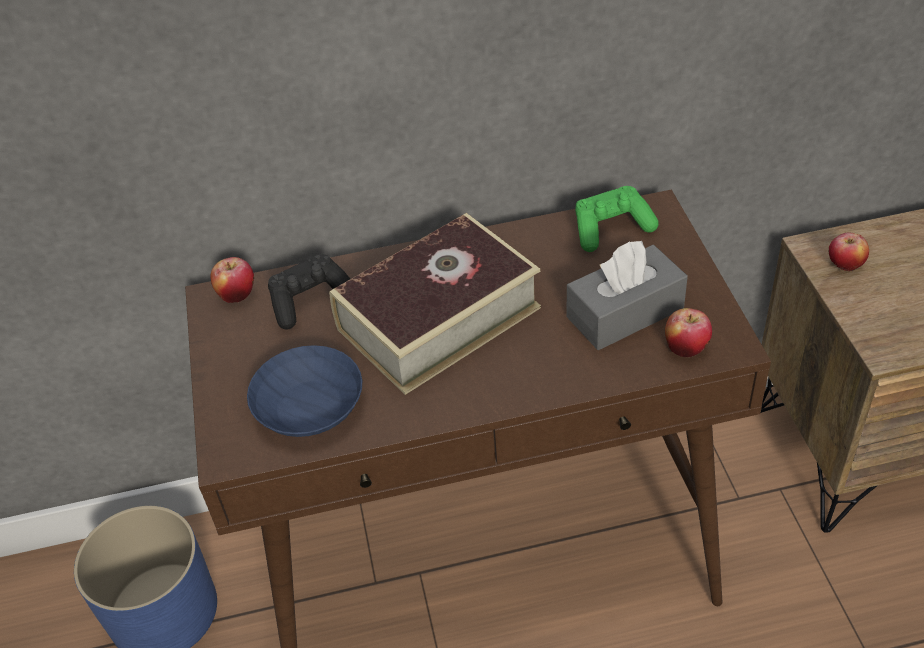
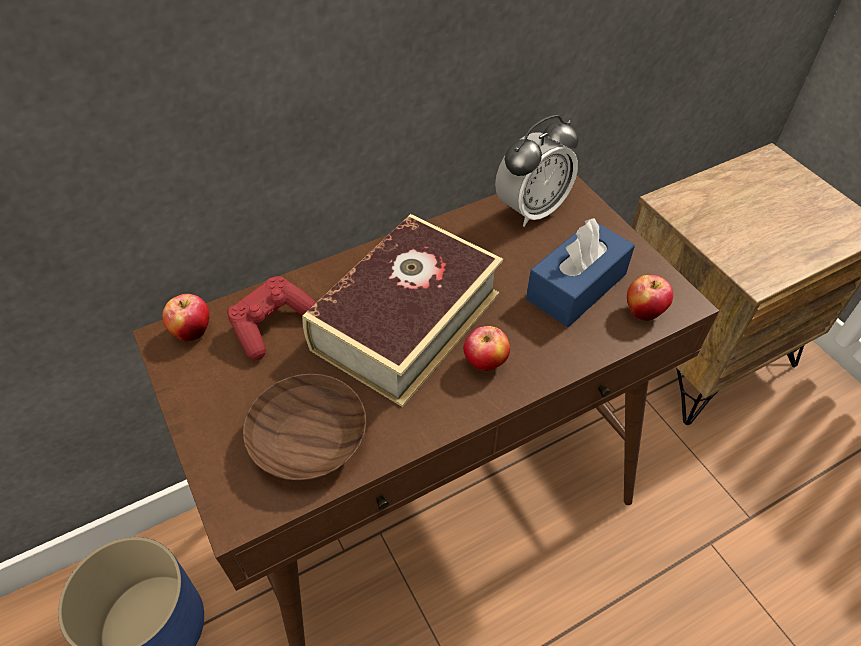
camera: 20 degrees left, 5 degrees up
(307, 406) = (306, 439): blue bowl -> brown bowl
(310, 301) = (272, 325): black game controller -> red game controller
(611, 229) = (531, 210): green game controller -> alarm clock
(625, 313) = (576, 286): grey tissue box -> blue tissue box
(844, 267) = (698, 214): apple -> apple (485, 364)

